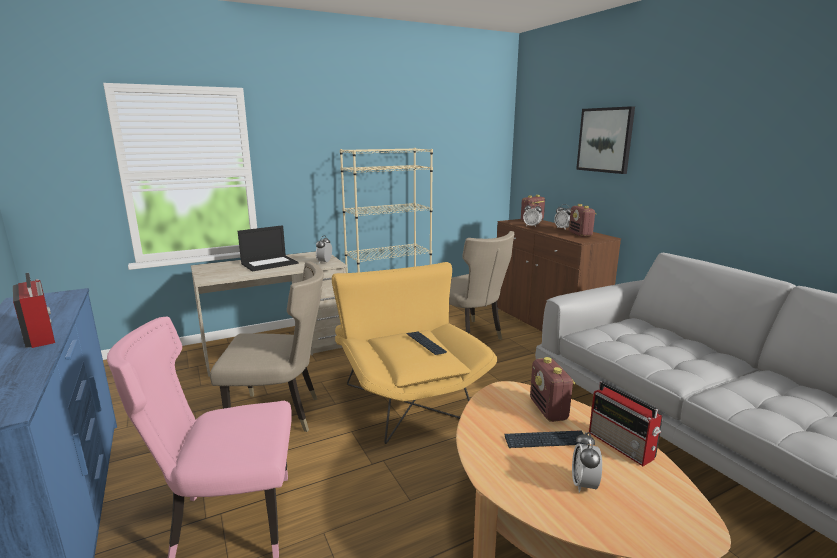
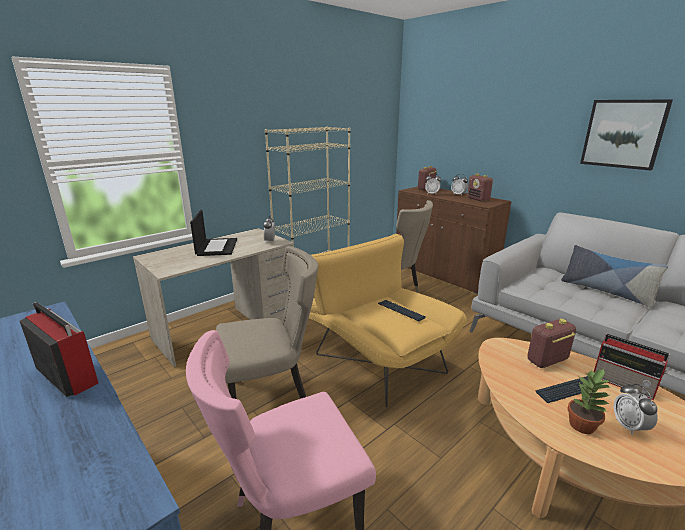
camera: 15 degrees left, 5 degrees up
(270, 263) = (216, 247): laptop -> laptop turned 45 degrees counterclockwise
(528, 474) = (582, 425): none -> potted plant
(549, 410) = (547, 360): radio -> radio turned 90 degrees clockwise
(605, 140) = (495, 118): picture -> picture (623, 134)
(692, 350) = (605, 291): none -> pillow

